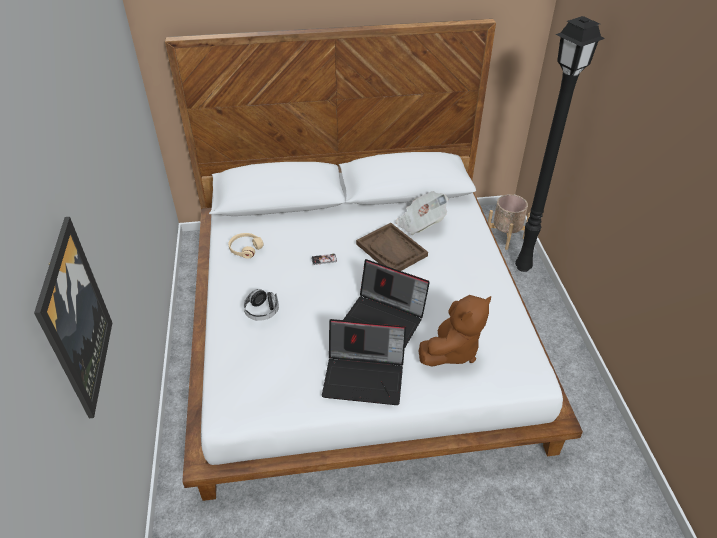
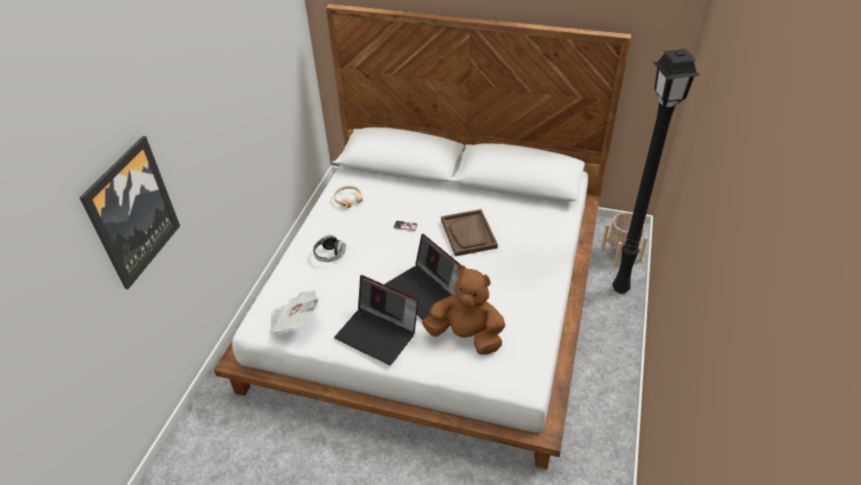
camera: 25 degrees right, 0 degrees up
(420, 223) = (511, 217): newspaper -> newspaper (295, 322)
(452, 350) = (466, 336): brown plush toy -> brown plush toy turned 135 degrees counterclockwise

